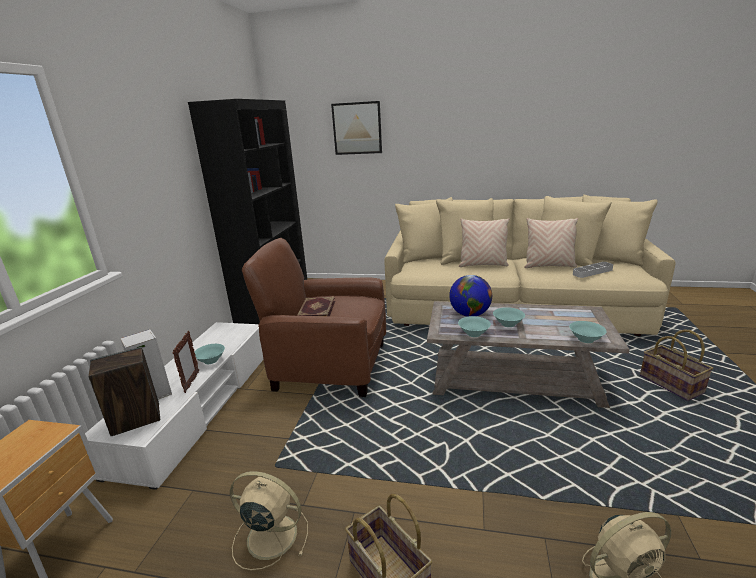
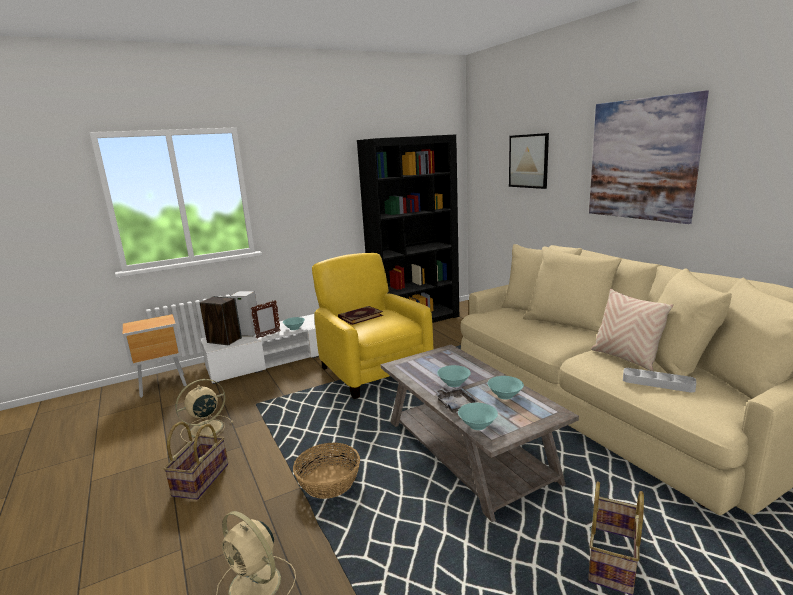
camera: 50 degrees right, 5 degrees down
(269, 536) = (205, 429): beige fan -> beige fan turned 105 degrees counterclockwise
(329, 366) = (374, 370): brown armchair -> yellow armchair
(470, 314) = (447, 364): globe -> none
(473, 334) = (413, 376): turquoise bowl -> turquoise bowl (504, 395)
(477, 121) = (642, 160): none -> picture
(483, 265) = (558, 332): beige pillow -> none
(491, 468) = (329, 482): none -> basket
(543, 335) = (455, 404): none -> grey tray

